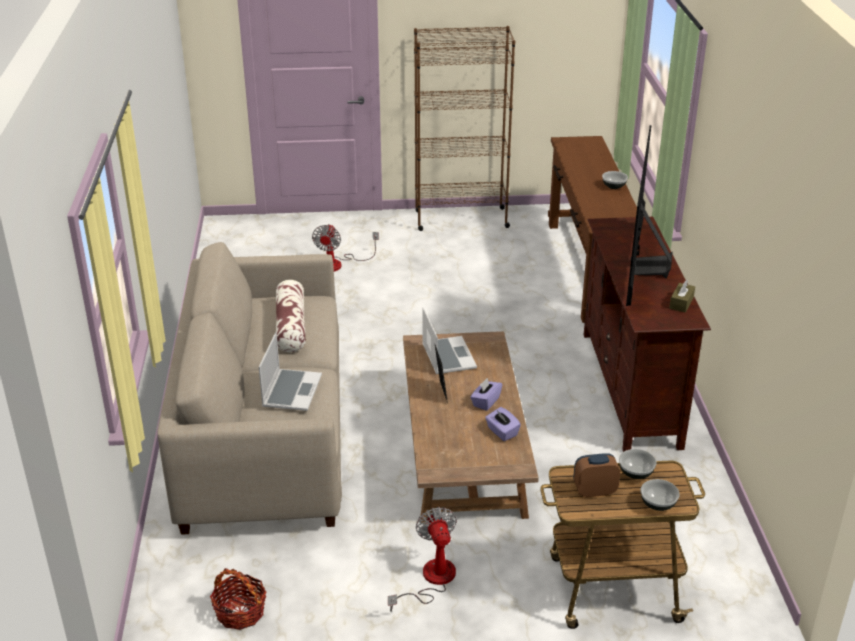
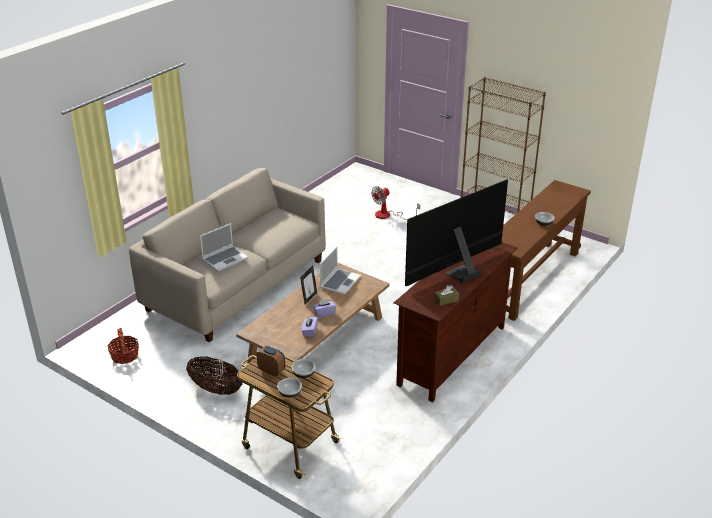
camera: 40 degrees right, 0 degrees up
(291, 326) = (271, 229): pillow -> none
(431, 580) = (216, 389): fan -> basket

